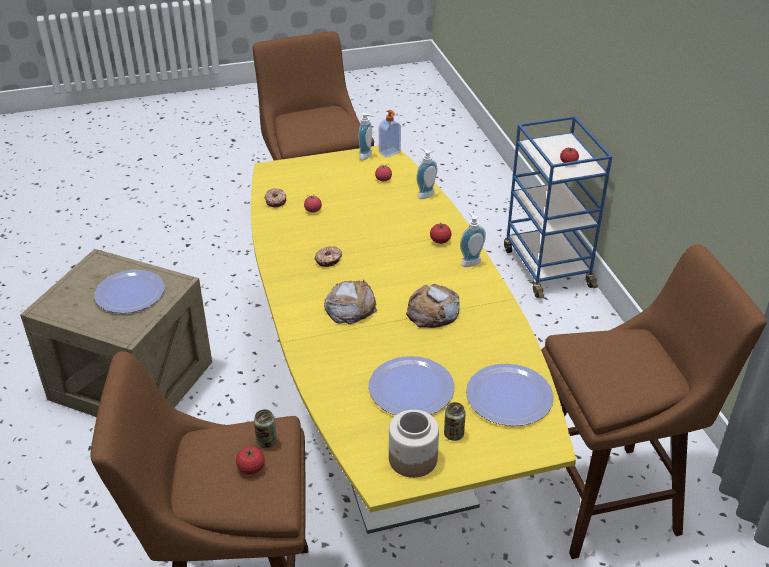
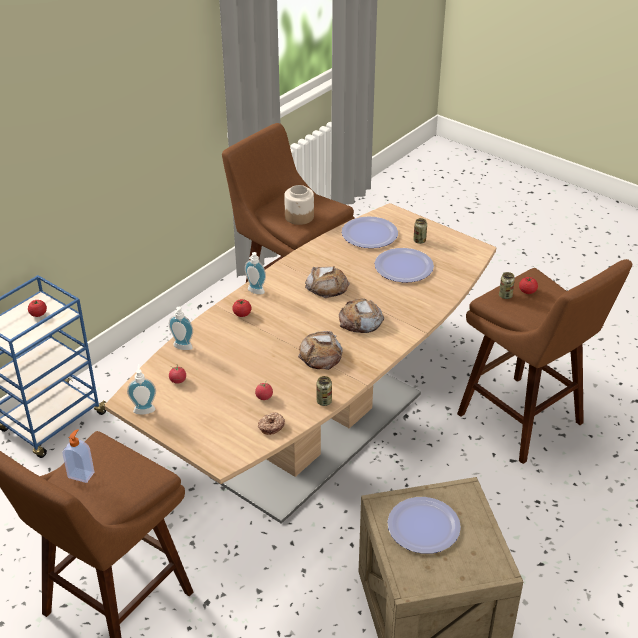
camera: 125 degrees left, 0 degrees up
(269, 236) = (324, 401): none -> can
(329, 260) = (321, 355): donut -> bread
(384, 417) = (318, 434): yellow dining table -> brown dining table
(390, 153) = (125, 398): soap dispenser -> soap dispenser (81, 474)
(413, 459) = (452, 246): jar -> jar (299, 217)

